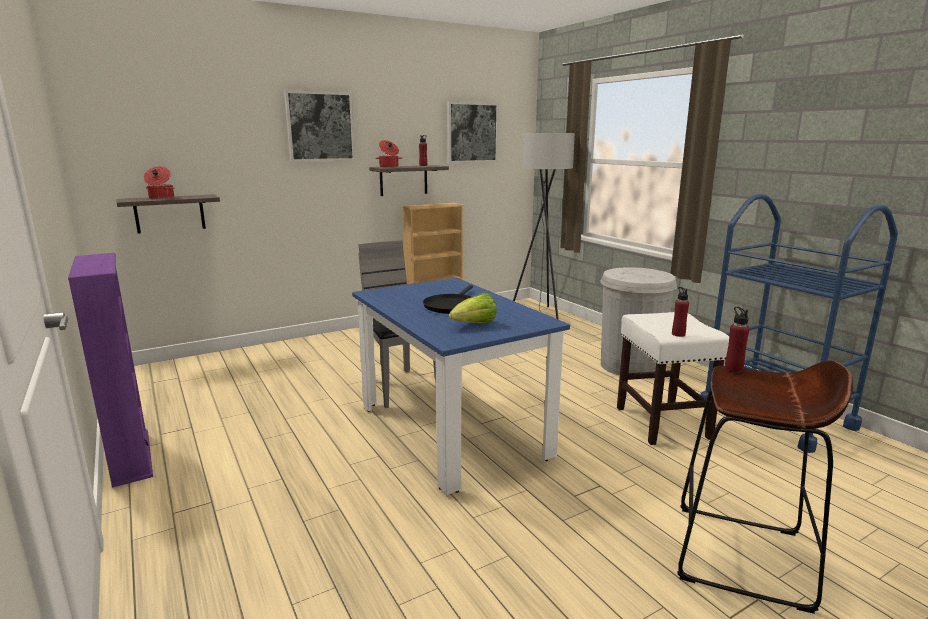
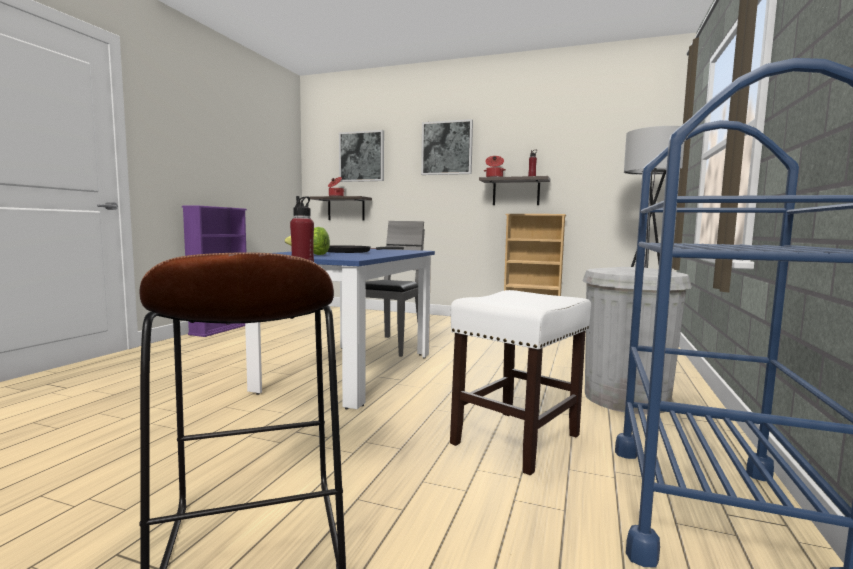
camera: 50 degrees right, 10 degrees down
(472, 132) = (595, 146): picture -> picture (362, 156)
(678, 334) = (485, 300): red bottle -> none

